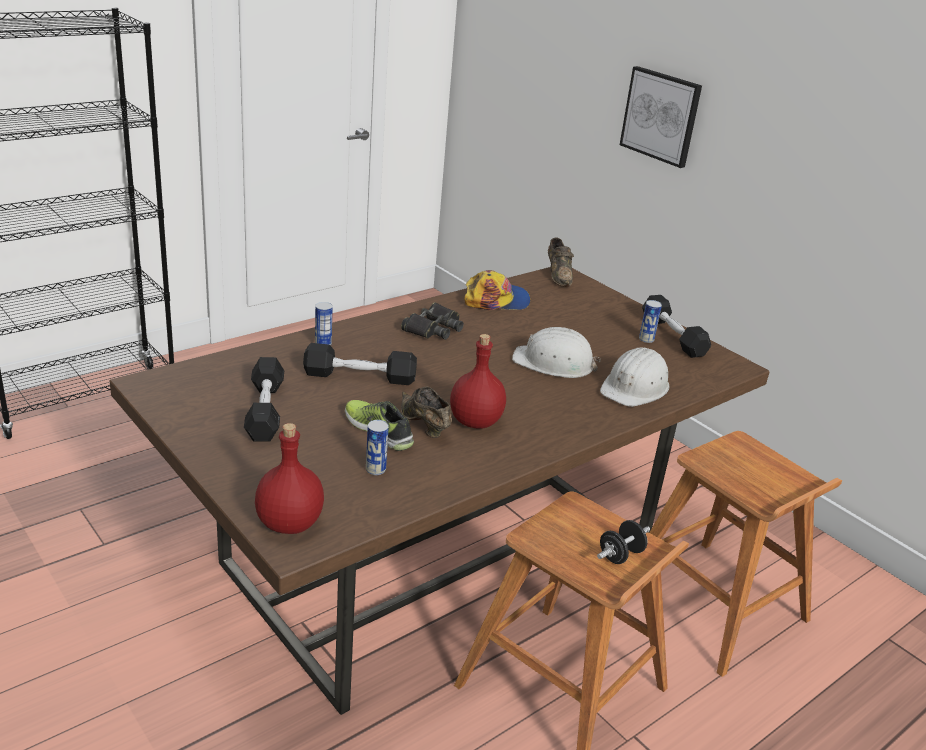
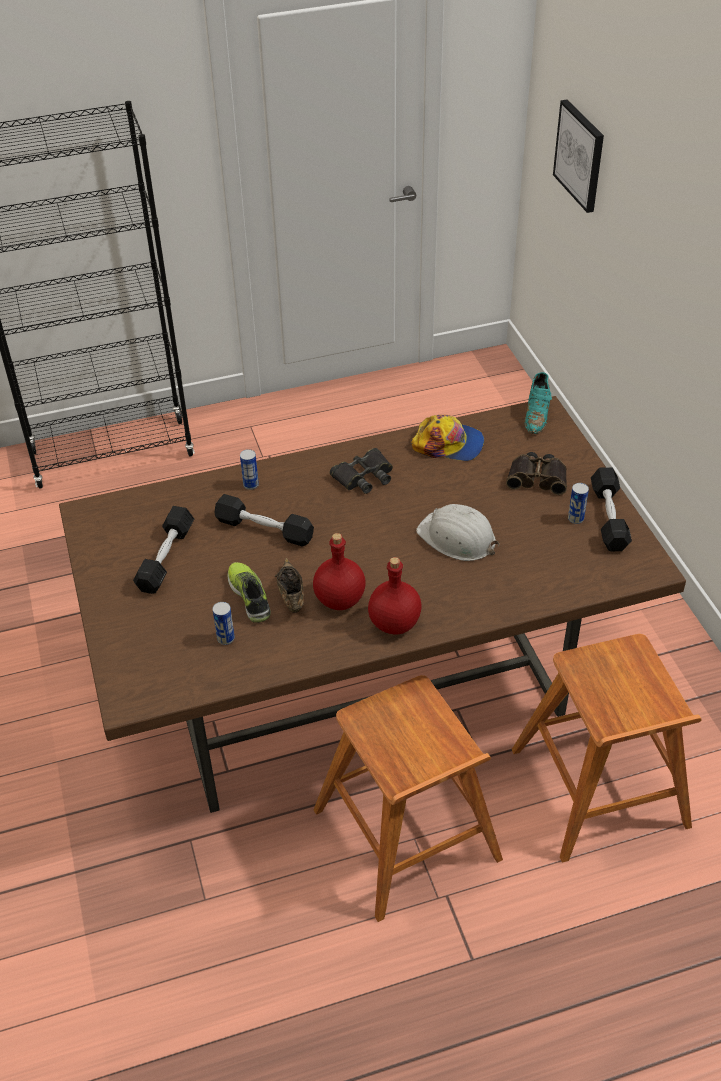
camera: 25 degrees right, 15 degrees up
(288, 524) = (132, 681): red bottle -> red bottle (393, 624)
(558, 276) = (537, 415): brown shoe -> turquoise shoe
(592, 315) = (537, 478): none -> binoculars
(620, 555) = (427, 752): black dumbbell -> none
(635, 387) = (521, 581): white hard hat -> none
(661, 116) = (681, 247): picture -> picture (580, 155)

